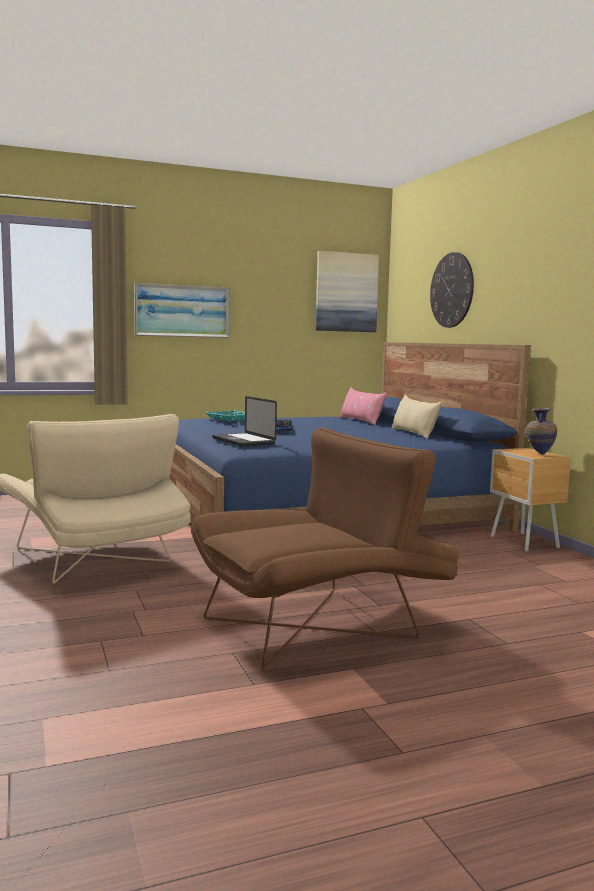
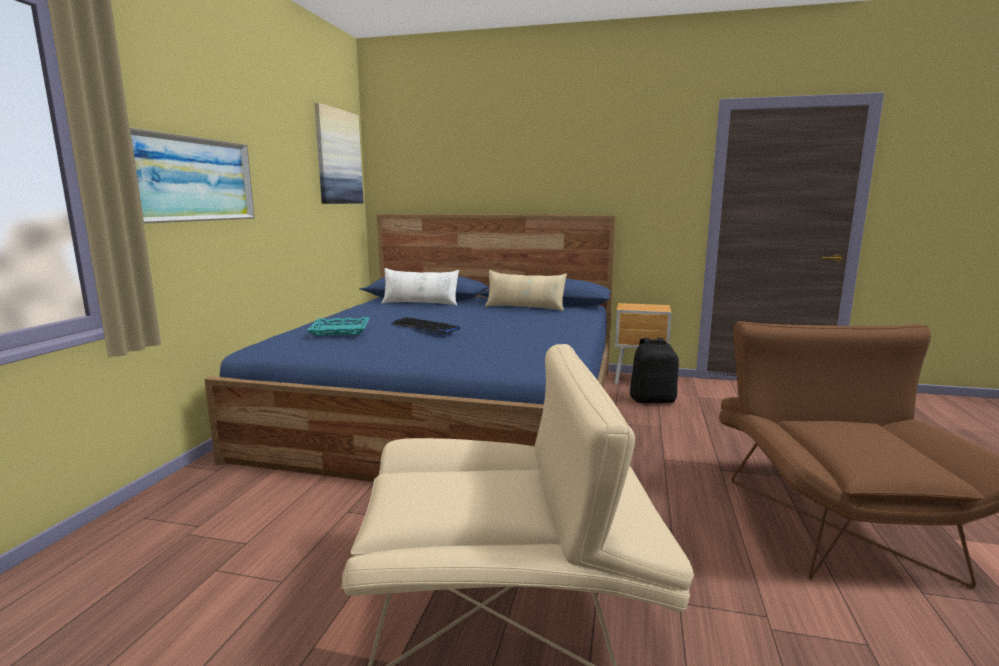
camera: 55 degrees left, 5 degrees up
(243, 441) = (508, 357): laptop -> none
(361, 421) = (420, 303): pink pillow -> white pillow
(451, 290) = (485, 161): wall clock -> none
(478, 552) = (652, 400): none -> black backpack
(539, 454) = (652, 307): vase -> none

